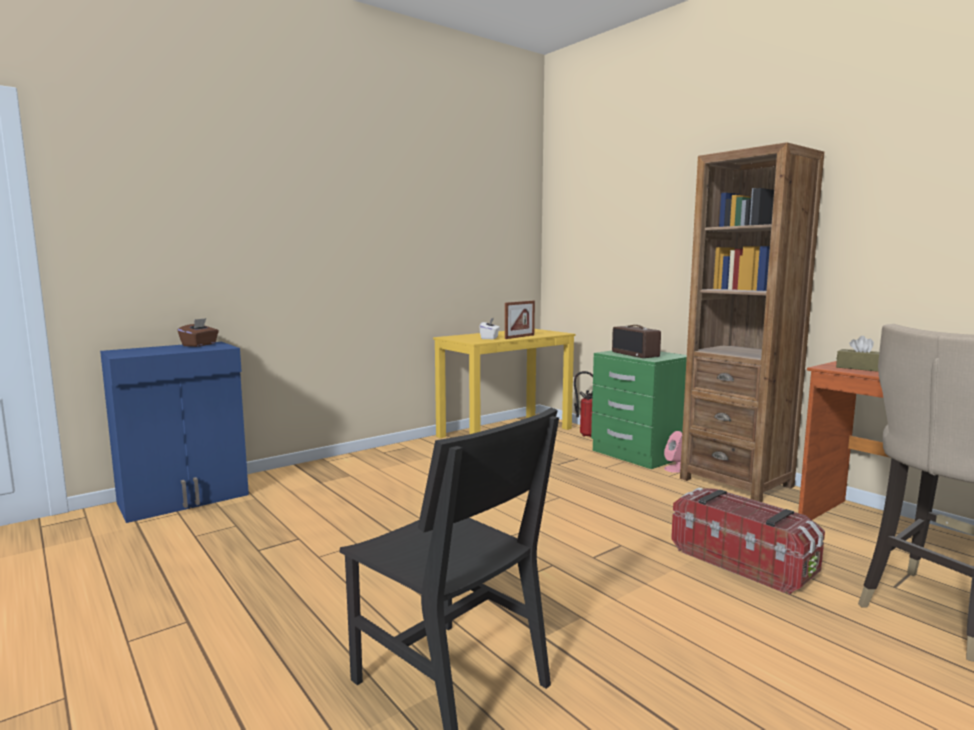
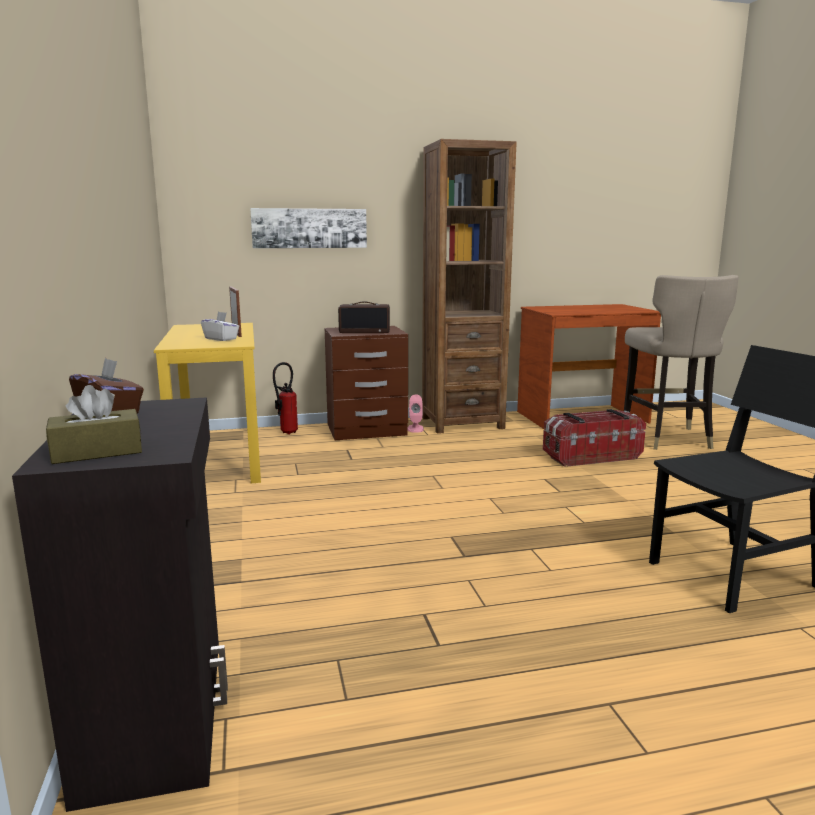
camera: 65 degrees left, 5 degrees up
(185, 499) = (159, 711): blue cabinet -> black cabinet
(631, 254) = (309, 228): none -> picture
(637, 454) = (366, 430): green nightstand -> brown nightstand
(859, 368) = (564, 311): brown tissue box -> brown tissue box (97, 452)

